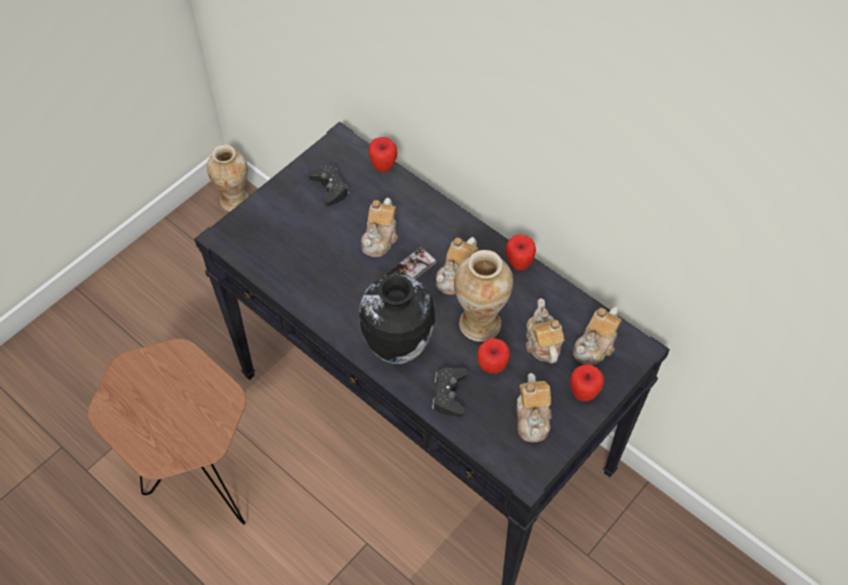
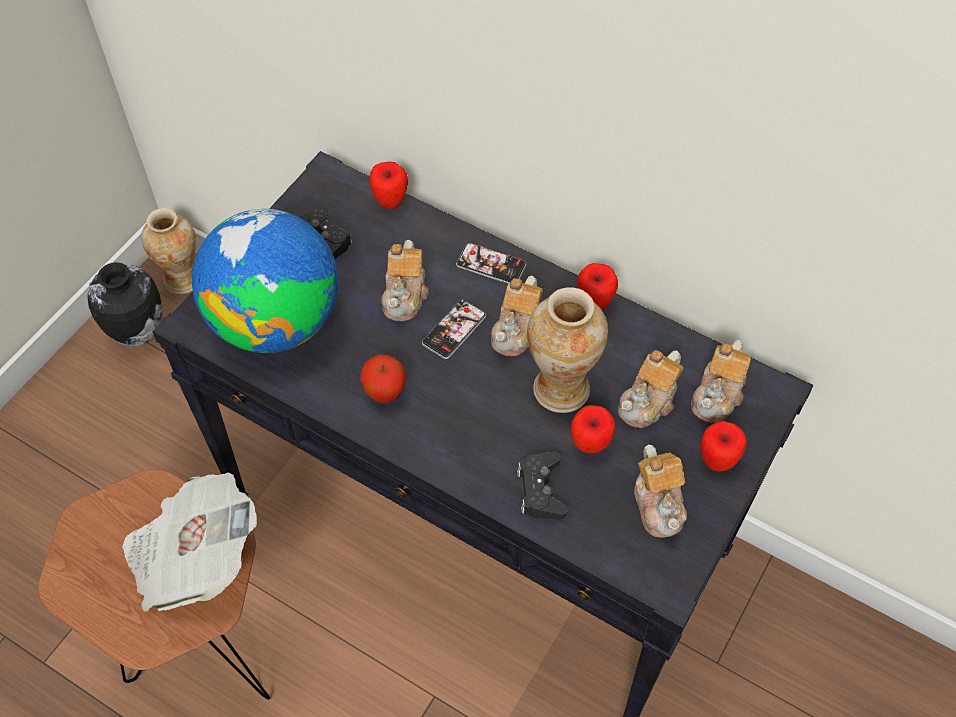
camera: 10 degrees left, 0 degrees up
(200, 406) = (194, 557): none -> newspaper
(283, 244) = (276, 321): none -> globe
(351, 308) = (385, 393): none -> apple
(397, 348) = (457, 438): vase -> vase (137, 334)
(448, 224) = (491, 265): none -> phone
(542, 343) = (648, 402): teapot -> teapot turned 120 degrees counterclockwise

